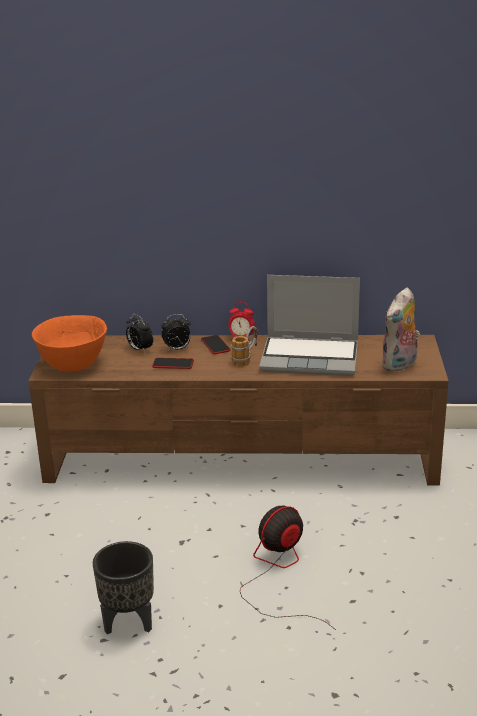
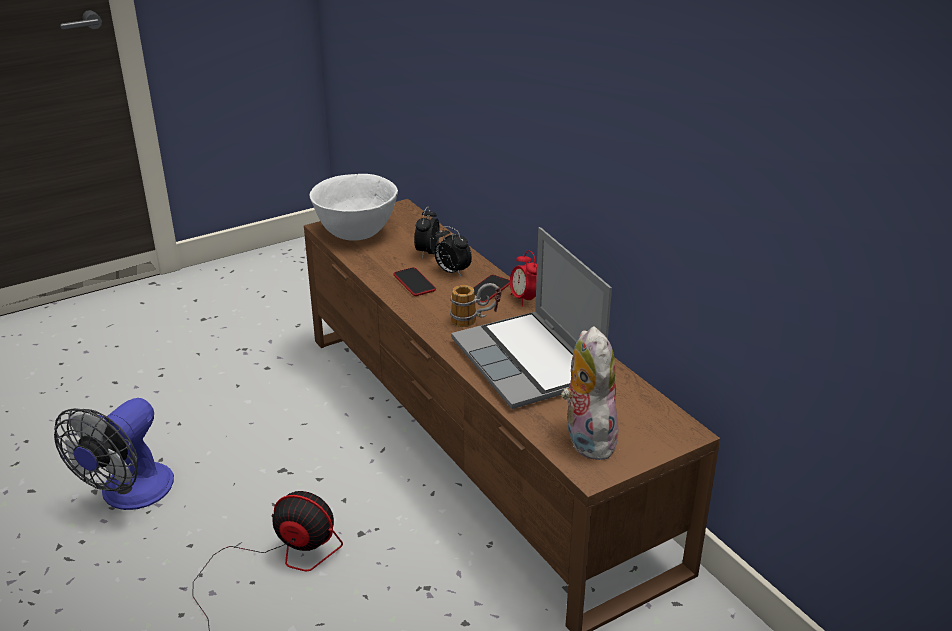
camera: 55 degrees right, 5 degrees up
(73, 364) = (357, 233): orange bowl -> white bowl
(129, 622) = (129, 495): black planter -> fan
(400, 365) = (586, 438): plush toy -> plush toy turned 75 degrees clockwise

